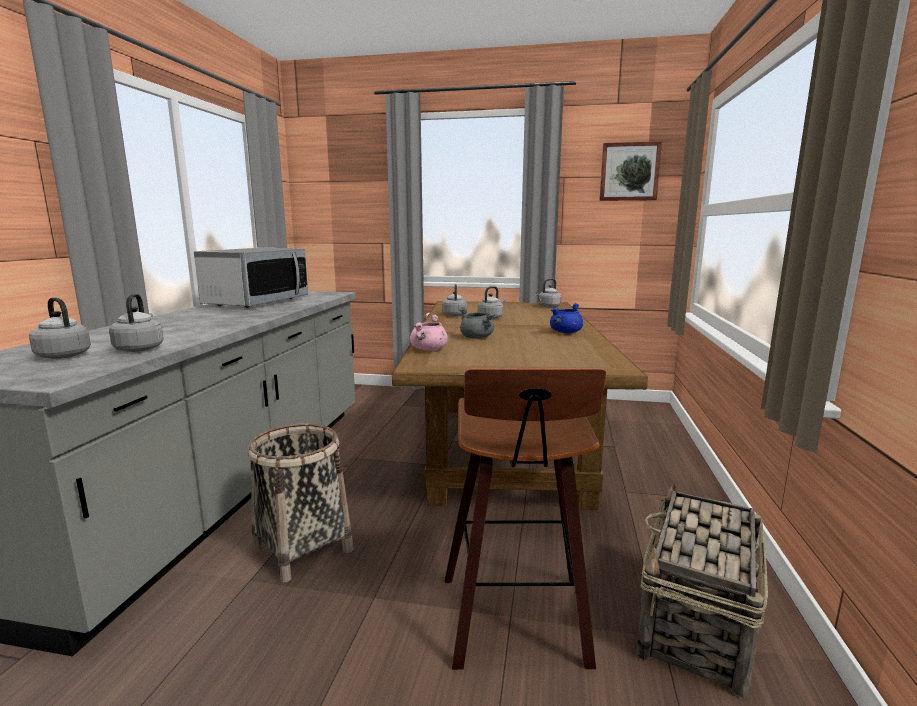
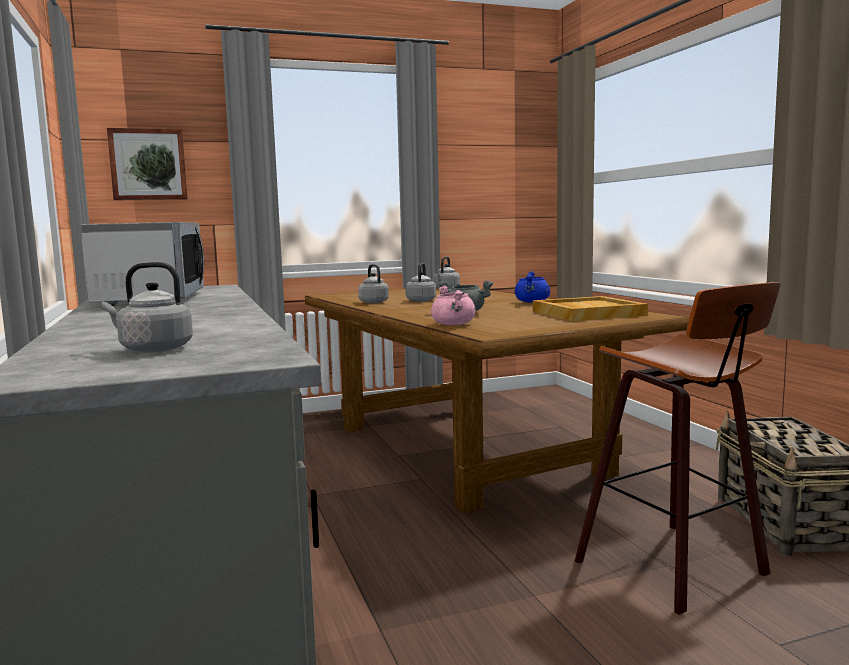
camera: 30 degrees left, 5 degrees down
(140, 348) = (230, 334): grey kettle -> none
(303, 548) = (393, 585): basket -> none
(567, 354) = (586, 313): none -> beige tray
(629, 172) = (500, 140): picture -> picture (148, 164)

